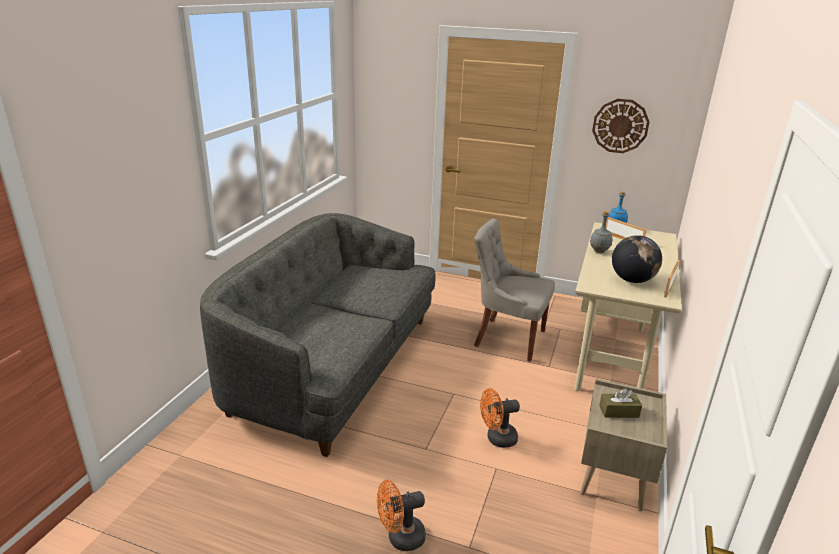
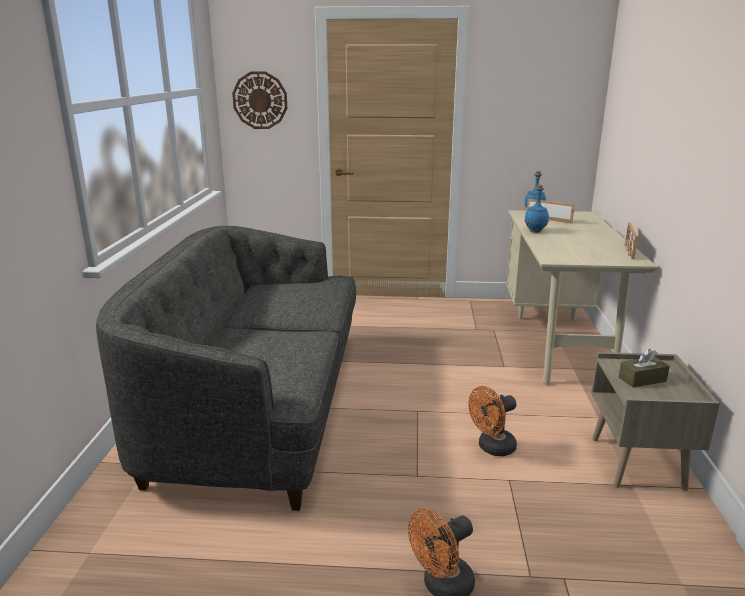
camera: 15 degrees left, 5 degrees down
(507, 338) = (445, 346): grey chair -> none
(599, 252) = (535, 231): grey bottle -> blue bottle
(620, 126) = (523, 104): wall clock -> wall clock (260, 100)
(632, 280) = (588, 249): globe -> none

